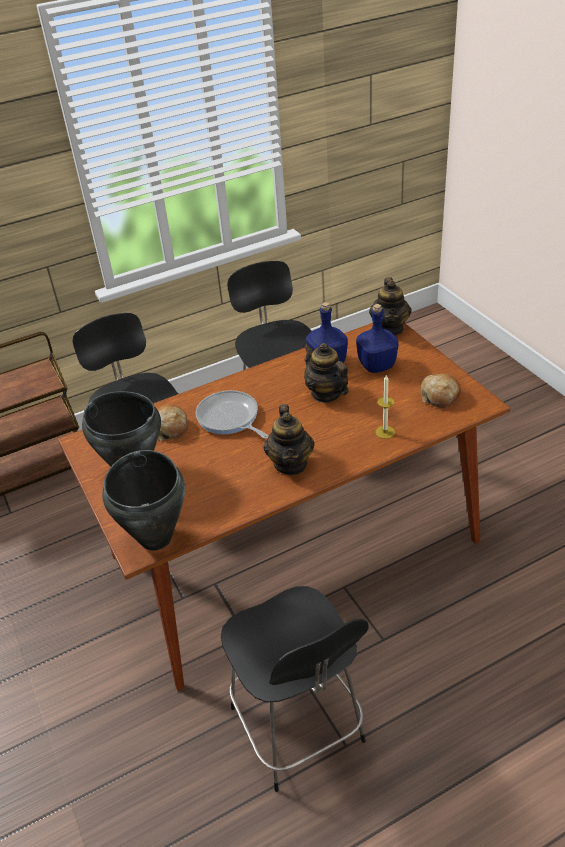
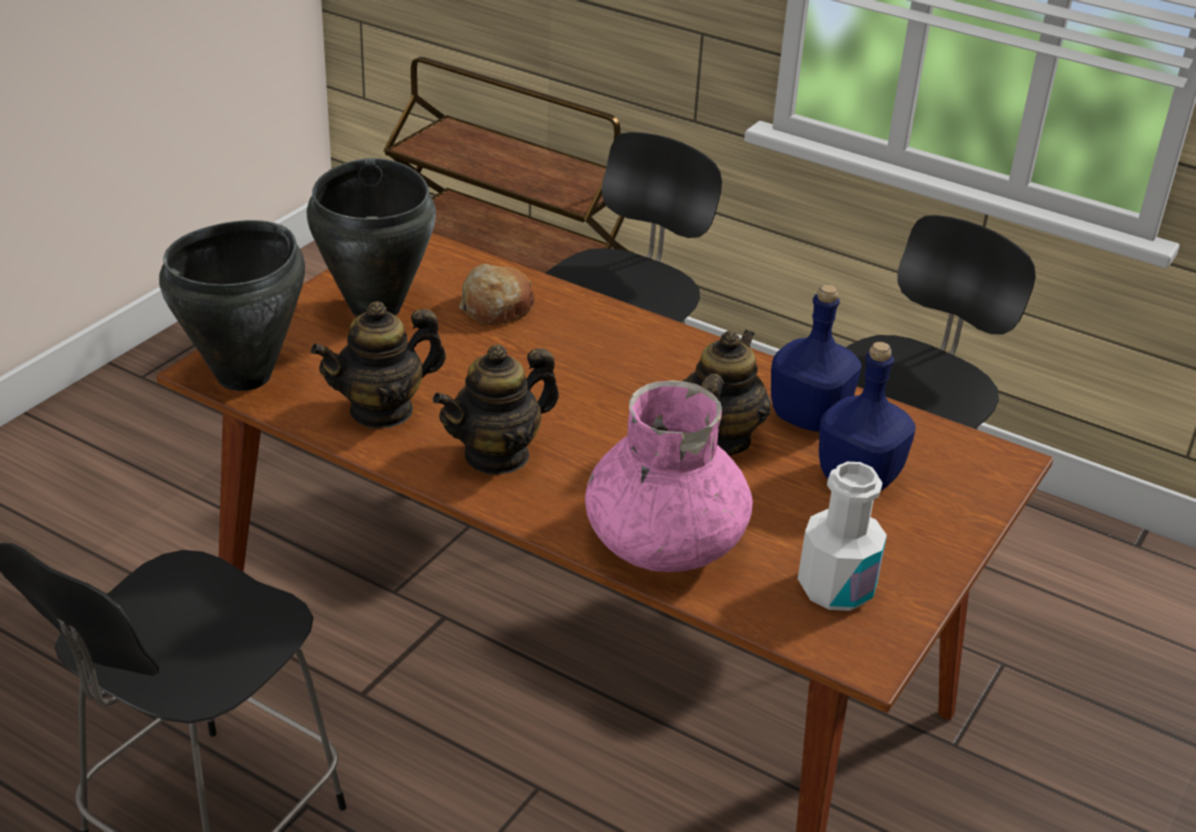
camera: 55 degrees right, 5 degrees down
(230, 418) = (564, 357): frying pan -> none
(385, 432) = (665, 542): candle -> pink vase
(390, 328) = (998, 463): teapot -> teapot (382, 410)
(440, 396) = (836, 588): bread -> white bottle

